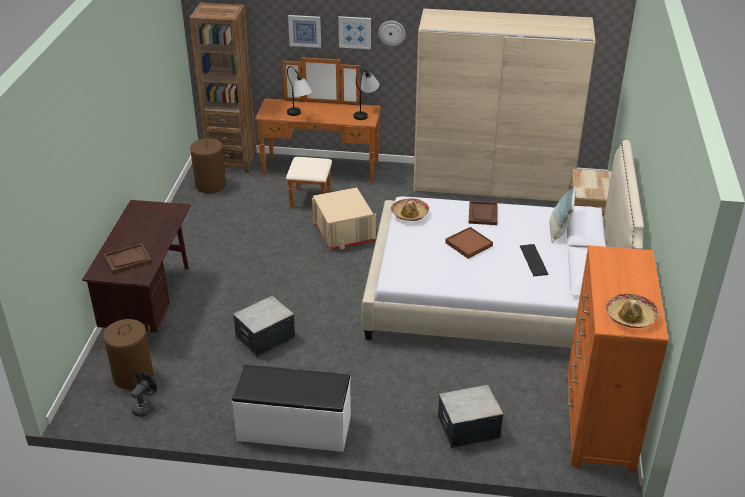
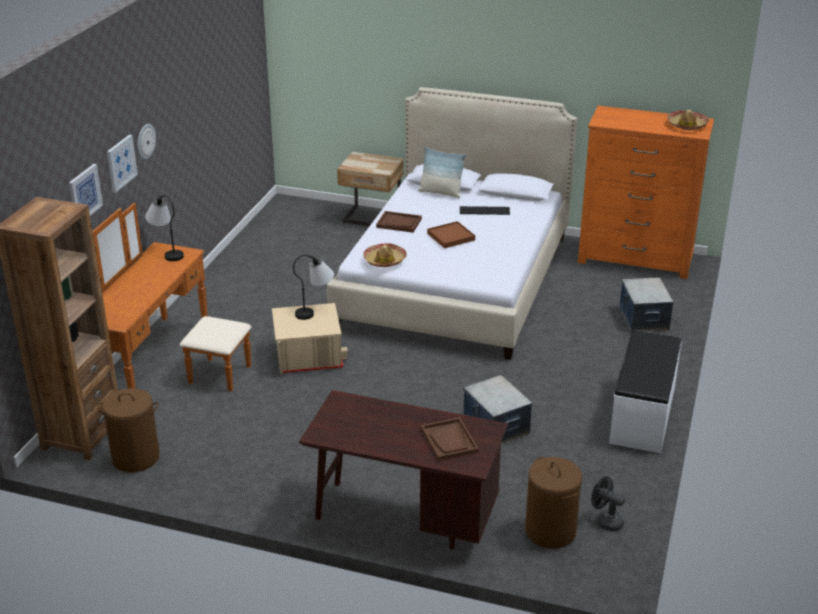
camera: 80 degrees left, 5 degrees down
(299, 116) = (143, 297): table lamp -> table lamp (316, 311)
(493, 184) = (255, 252): beige wardrobe -> none

